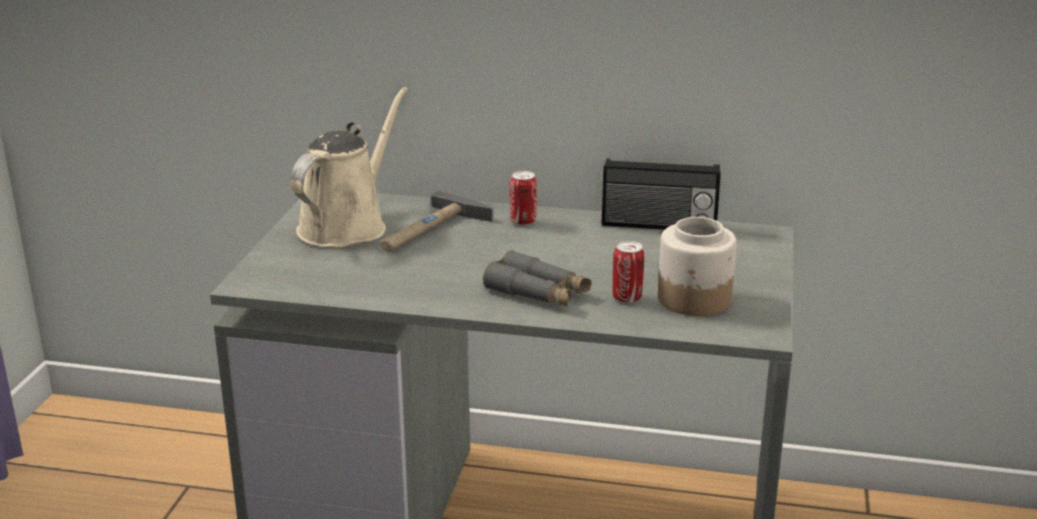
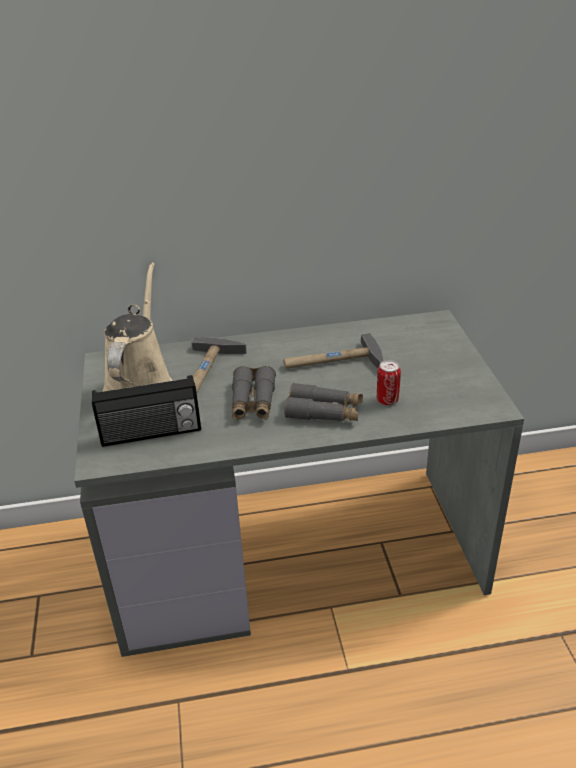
camera: 20 degrees left, 10 degrees up
(461, 267) = (253, 402): none -> grey binoculars
(523, 221) = (268, 348): can -> none
(591, 250) = (333, 363): none -> hammer
(658, 225) = (363, 329): radio -> radio (151, 434)
(694, 300) = (432, 390): jar -> none

